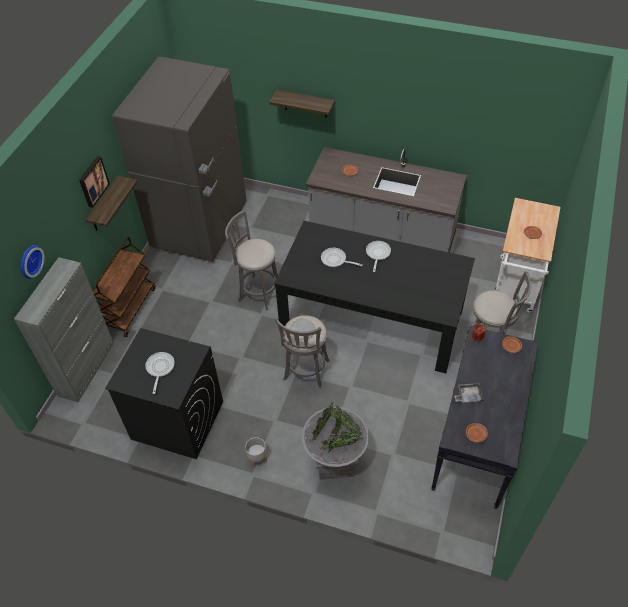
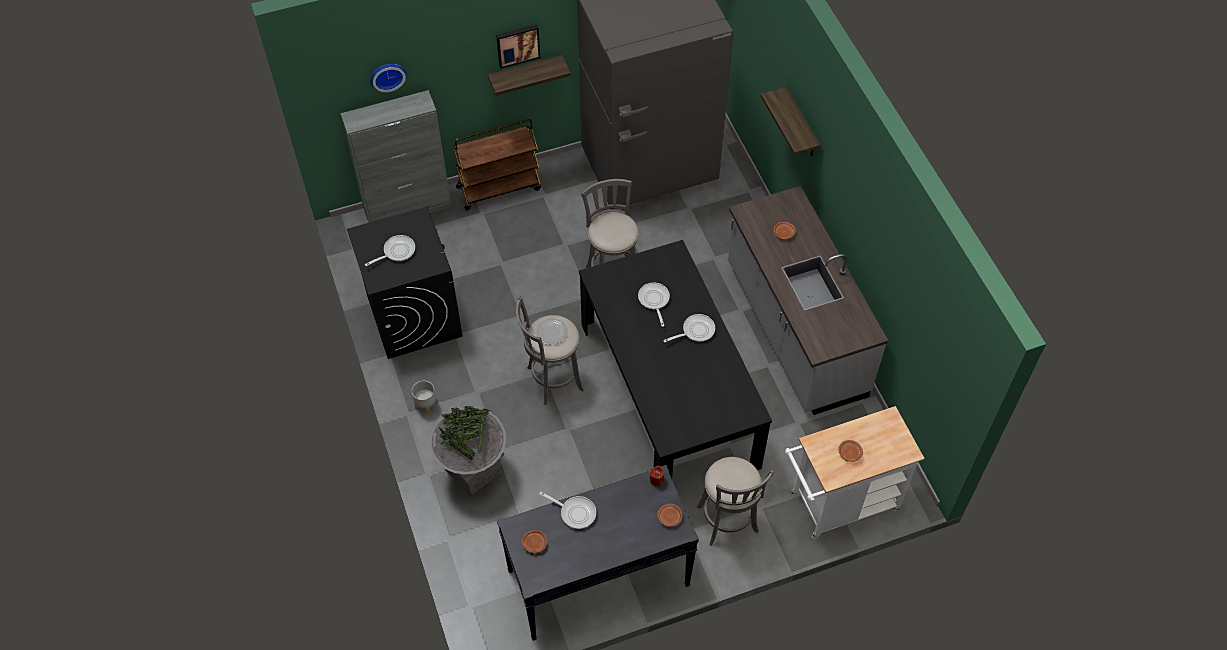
camera: 50 degrees right, 5 degrees up
(468, 396) = (575, 512): grey tray -> frying pan

